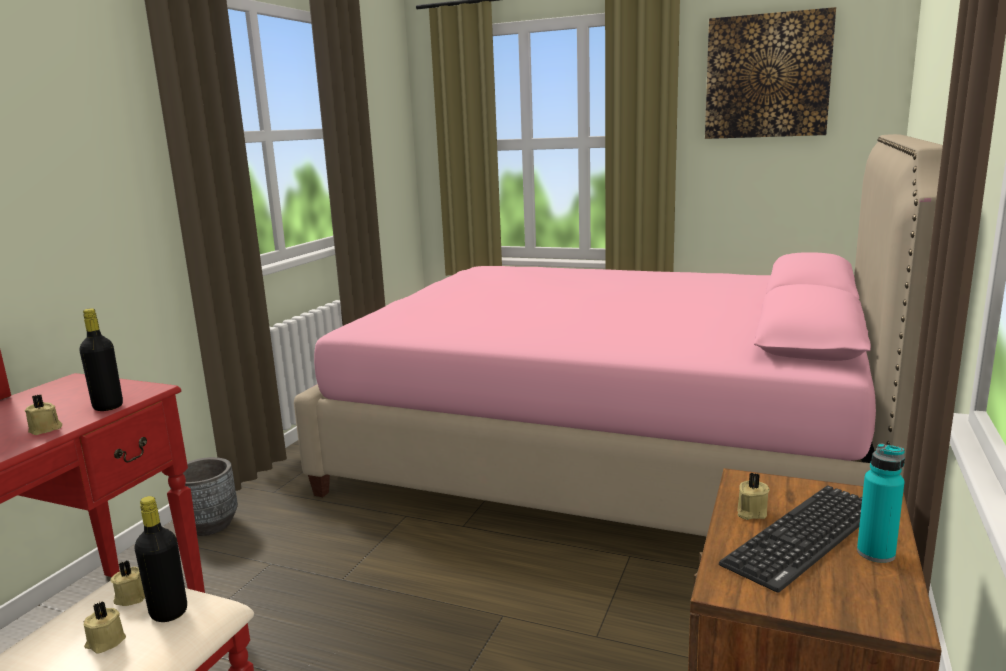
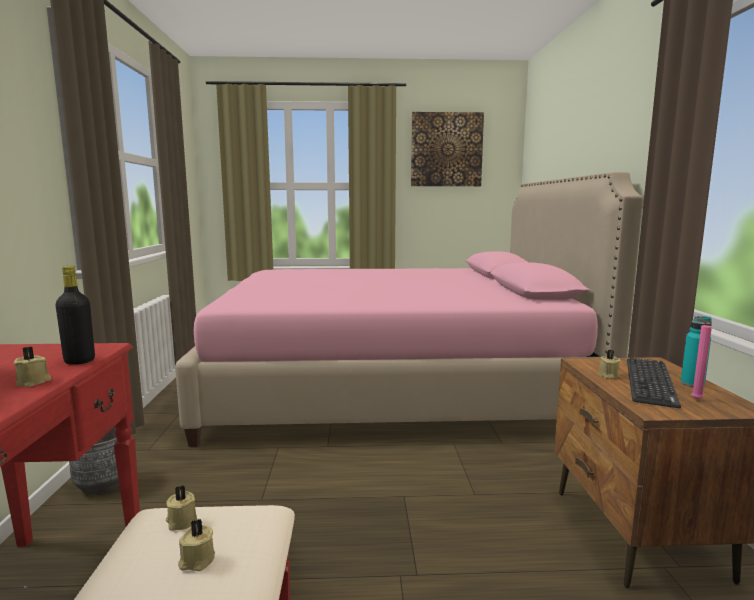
camera: 25 degrees left, 5 degrees down
(169, 612) = (234, 524): black bottle -> none
(832, 582) = (694, 399): none -> pink candle

